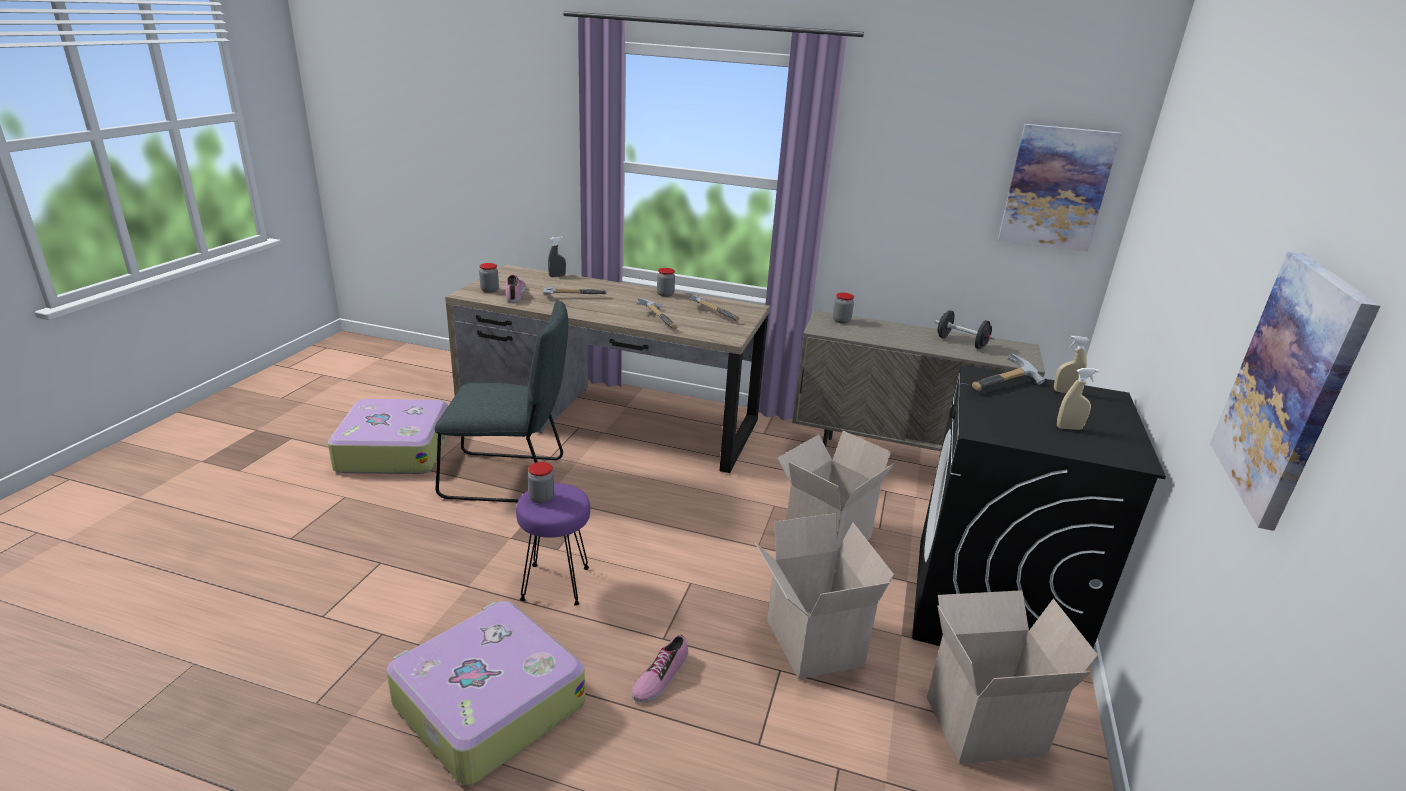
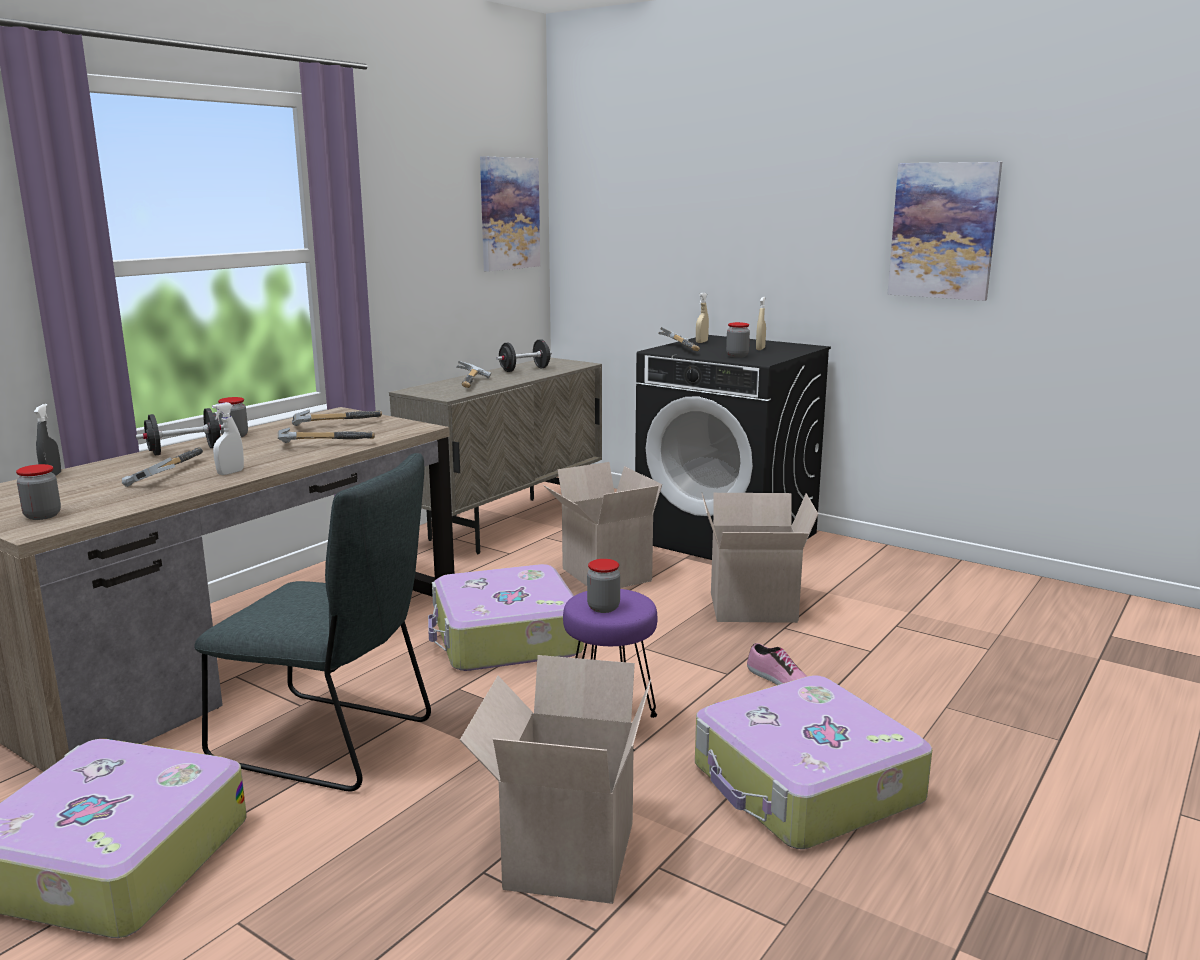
camera: 70 degrees left, 10 degrees down
(509, 478) = (331, 743): grey chair -> grey chair turned 90 degrees clockwise
(515, 294) = (93, 502): shoe -> none
(582, 309) = (230, 473): none -> white spray bottle
(623, 290) = (185, 451): none -> black dumbbell
(674, 510) = (505, 638): none -> suitcase
(841, 321) = (431, 388): jar -> jar (737, 356)
(876, 332) = (474, 384): none -> hammer
(984, 723) = (853, 569): cardboard box -> cardboard box (566, 852)

